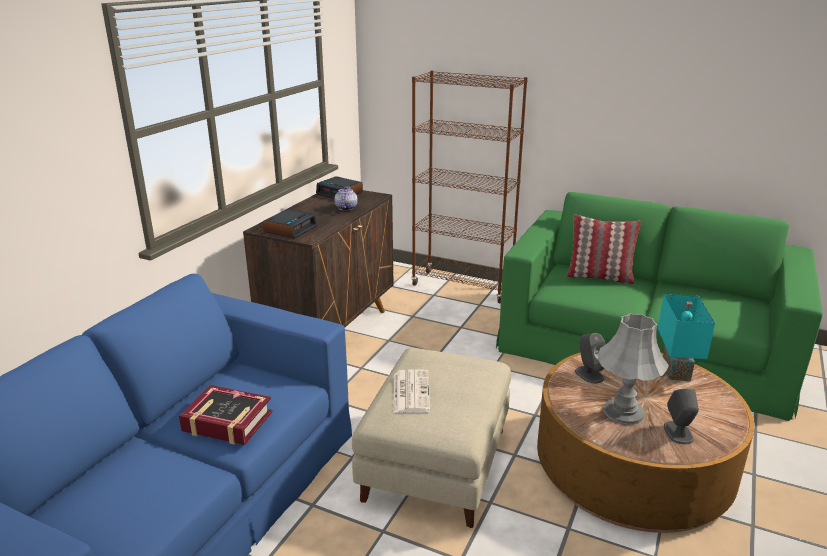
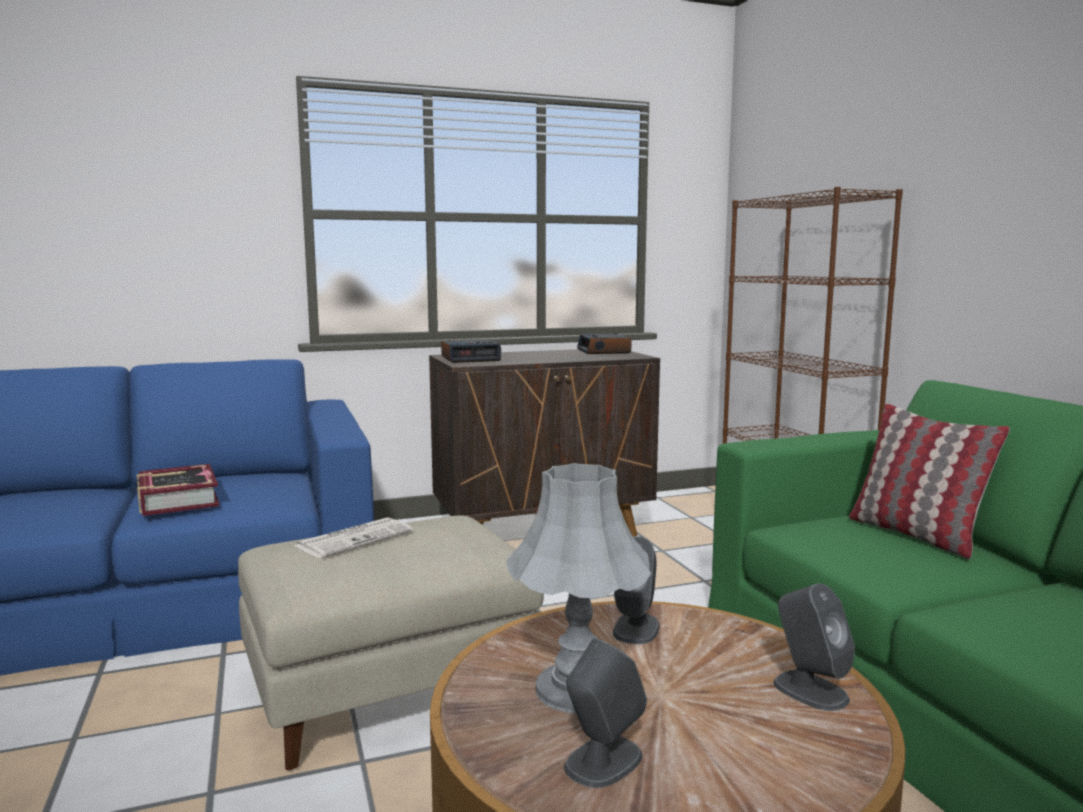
camera: 45 degrees right, 15 degrees down
(345, 208) = (573, 357): teapot -> none
(673, 371) = (809, 690): turquoise table lamp -> grey speaker

